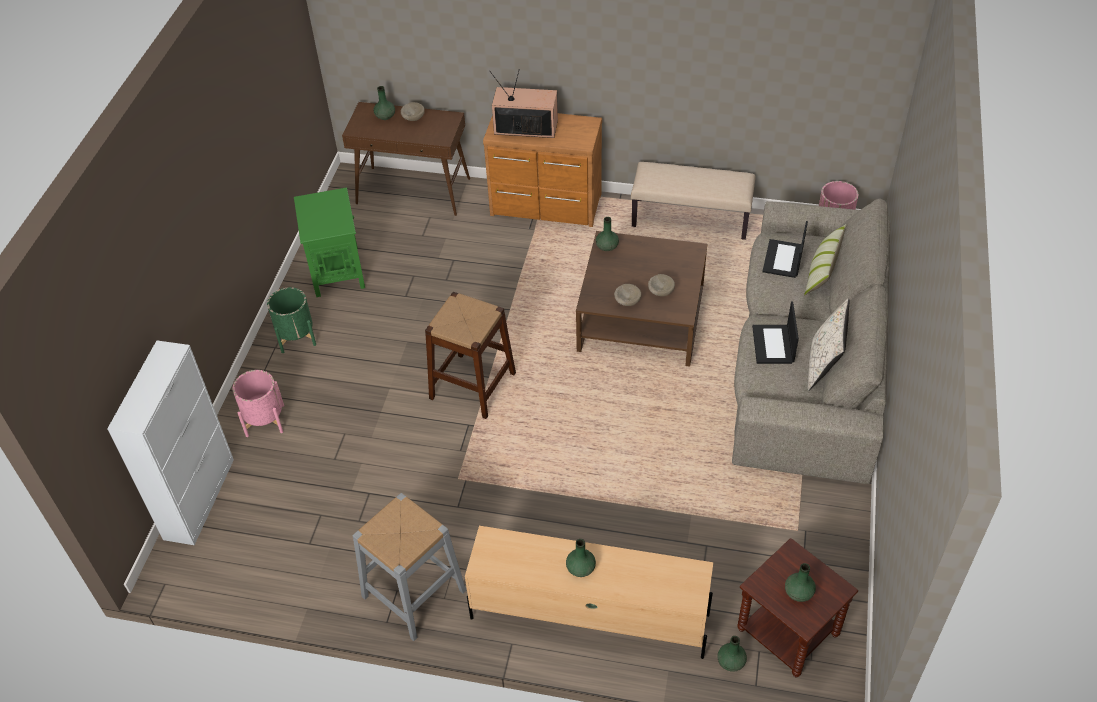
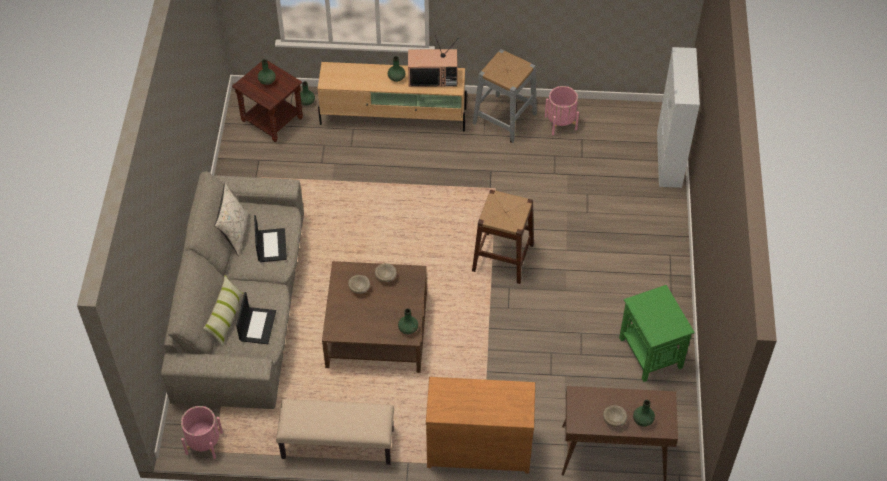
camera: 170 degrees right, 5 degrees up
(265, 420) = (650, 216): pink planter -> pink planter (560, 123)
(296, 337) = (657, 285): green planter -> none
(525, 128) = (498, 400): television -> television (433, 77)

